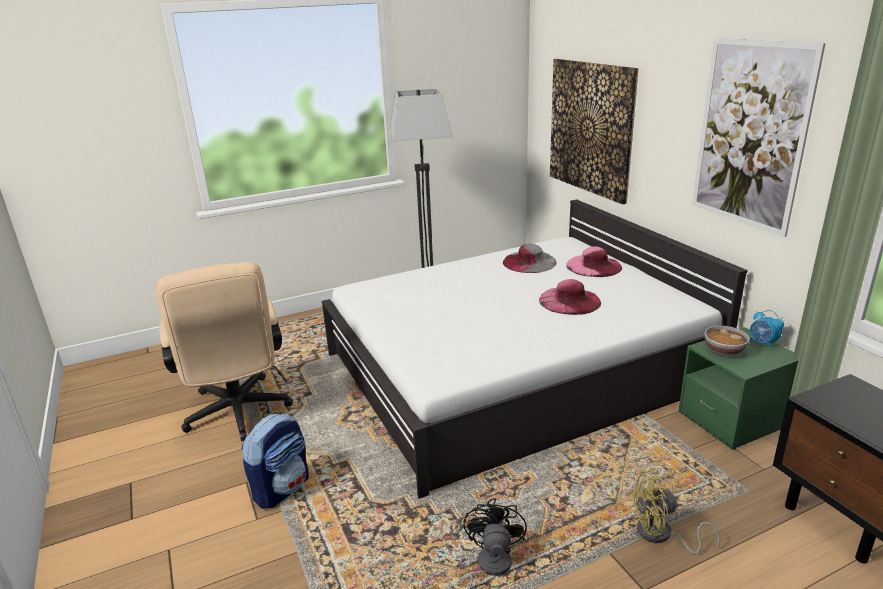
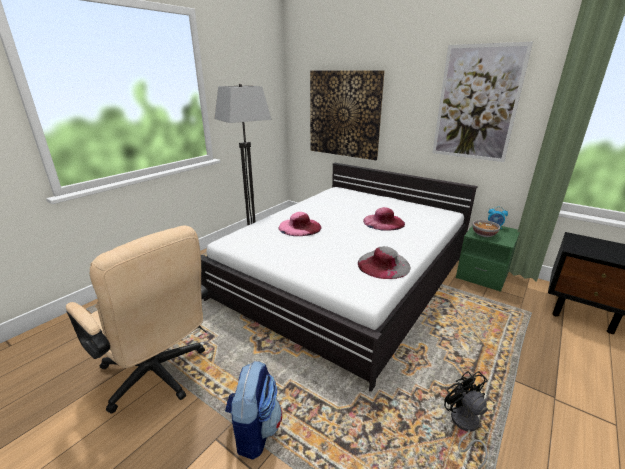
camera: 30 degrees left, 0 degrees up
(529, 262) = (331, 204): grey hat -> grey hat (383, 264)
(593, 266) = (371, 200): pink hat -> pink hat (299, 227)
(661, 535) = (524, 356): yellow fan -> none

